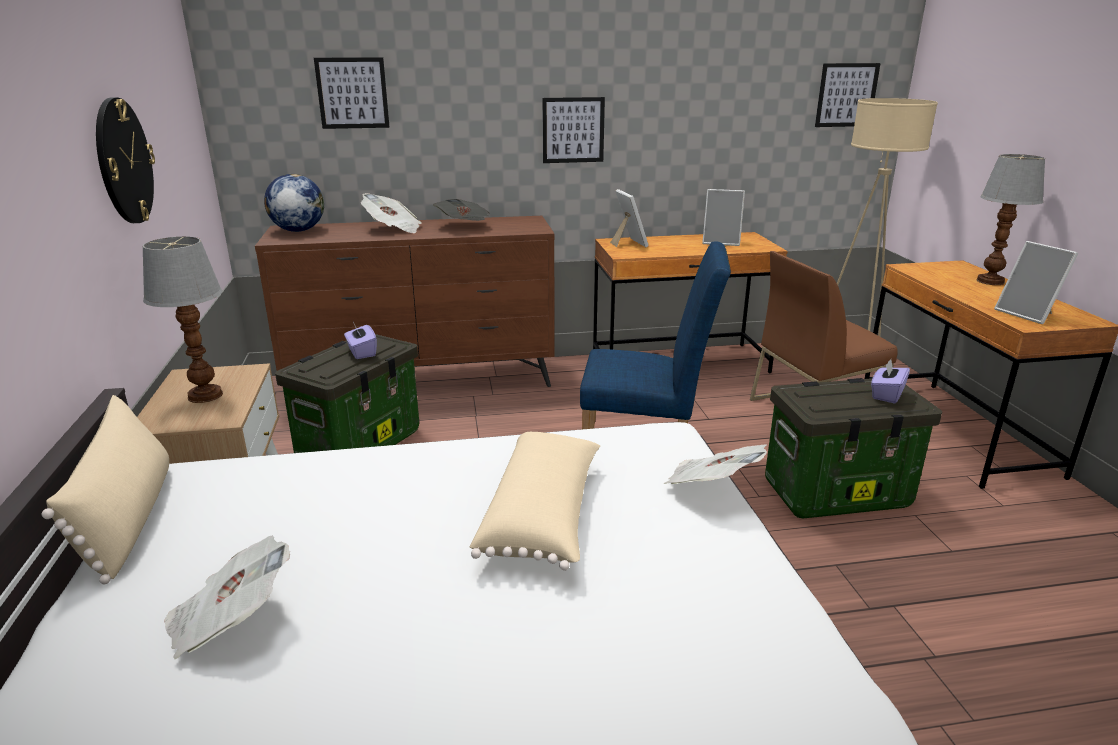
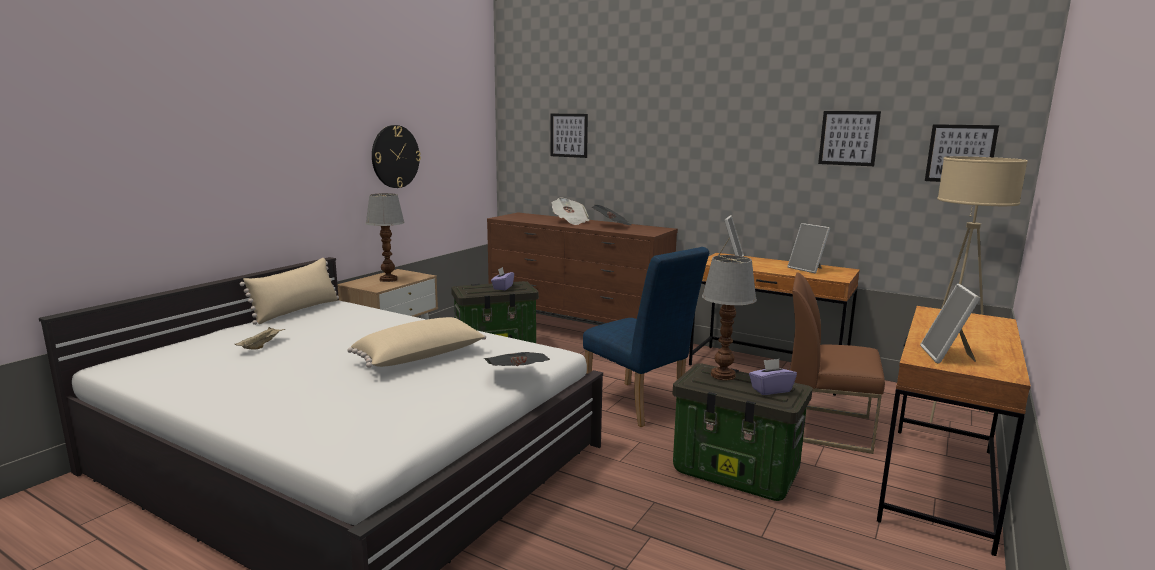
camera: 40 degrees right, 10 degrees down
(230, 621) = (261, 346): newspaper -> beige tray
(298, 230) = (523, 216): globe -> none
(573, 130) = (704, 168): picture -> picture (848, 138)
(991, 281) = (991, 334): table lamp -> table lamp (724, 375)

